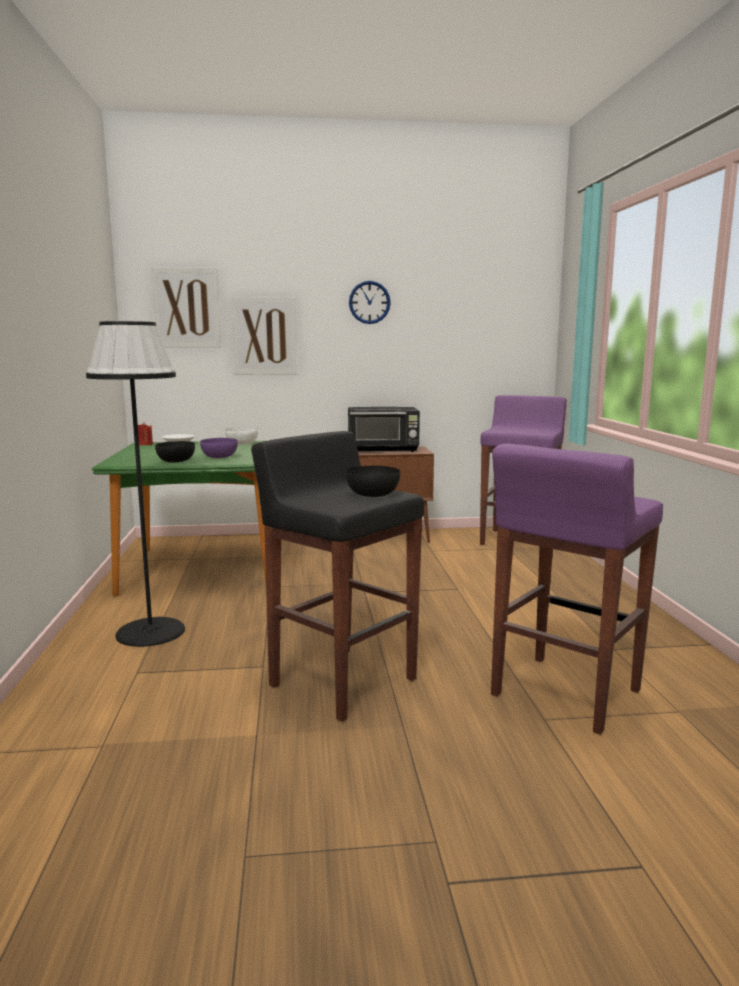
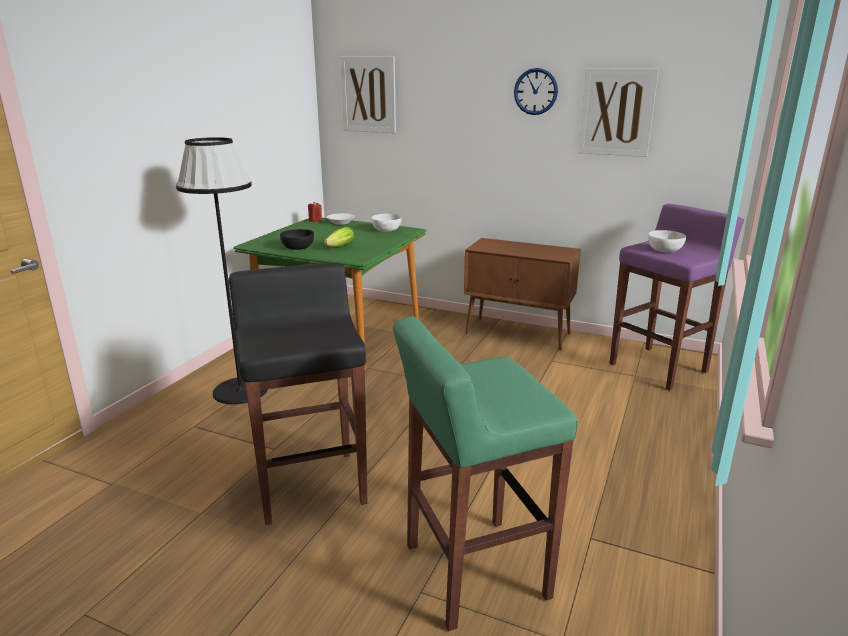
camera: 30 degrees right, 10 degrees up
(220, 457) = (338, 247): purple bowl -> lettuce
(265, 336) = (433, 124): picture -> picture (617, 112)
(372, 494) = (320, 335): black bowl -> none
(383, 450) = (529, 249): black microwave -> none
(517, 430) = (665, 250): none -> white bowl
(564, 694) = (473, 571): purple stool -> green stool

